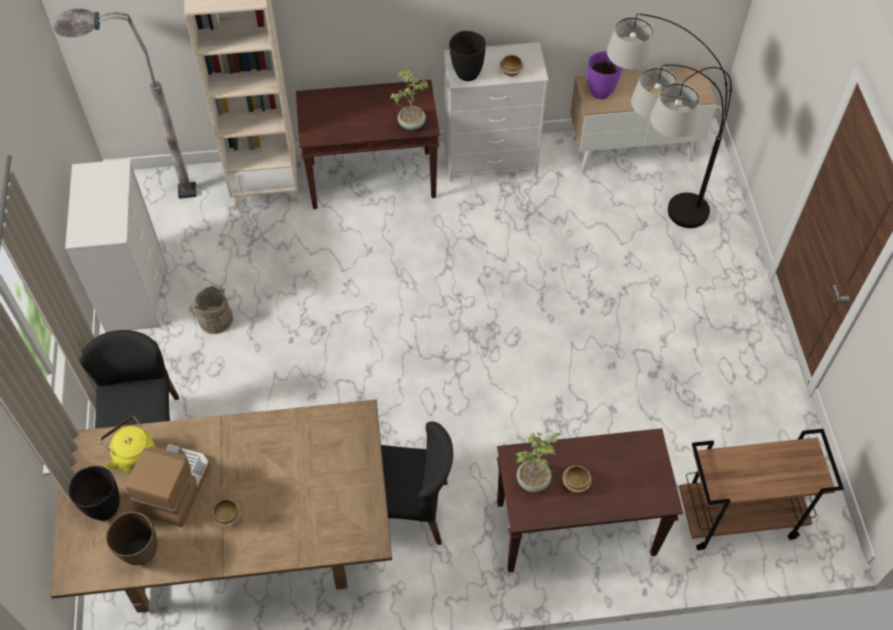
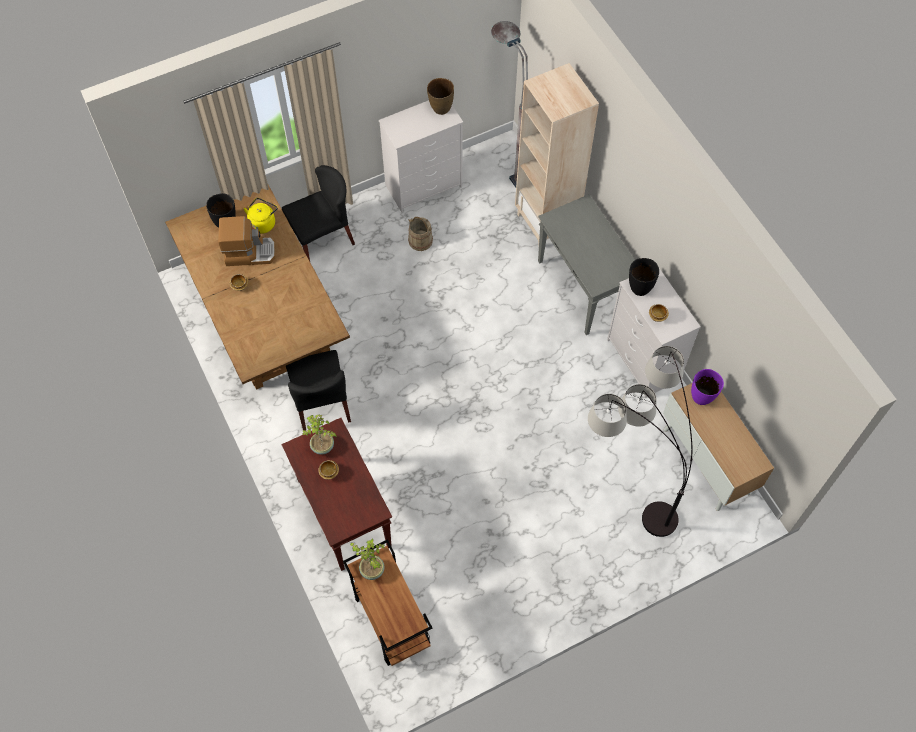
camera: 70 degrees right, 5 degrees up
(142, 553) = (203, 253): brown vase -> brown vase (441, 109)
(373, 179) = (583, 289): brown console table -> grey console table
(411, 123) = (593, 276): potted plant -> potted plant (372, 569)

